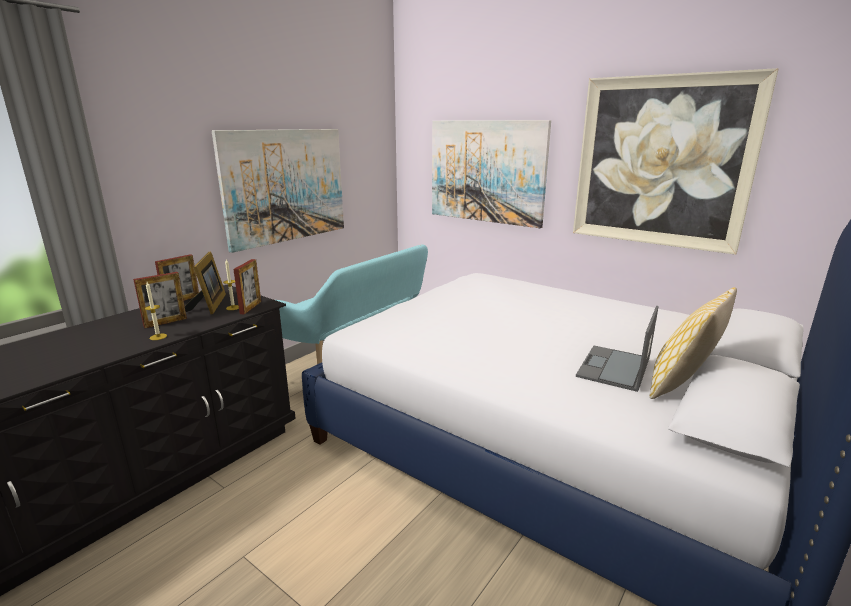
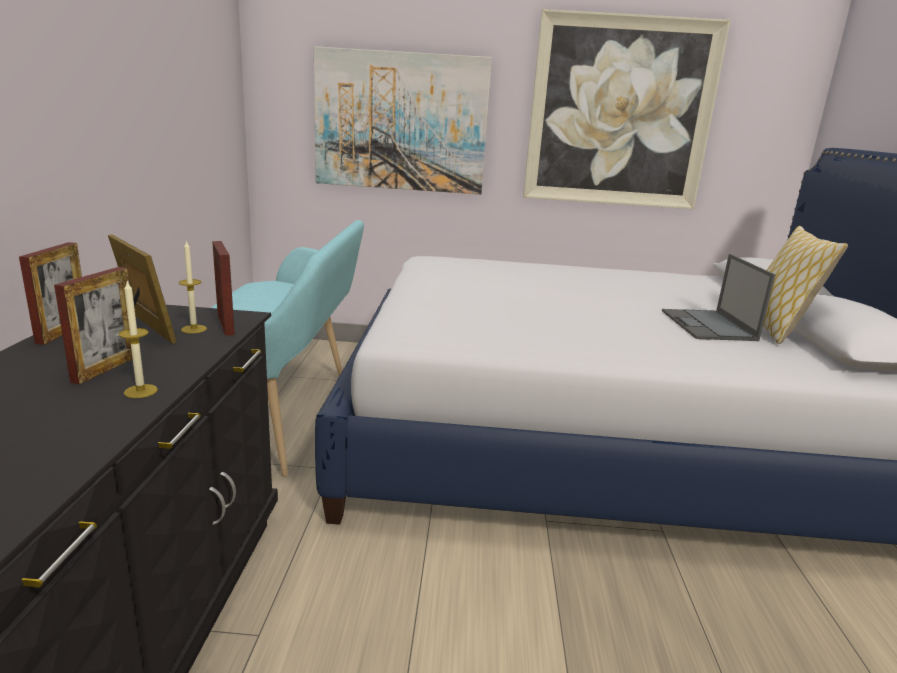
camera: 35 degrees left, 0 degrees up
(285, 186) = (138, 128): picture -> none

